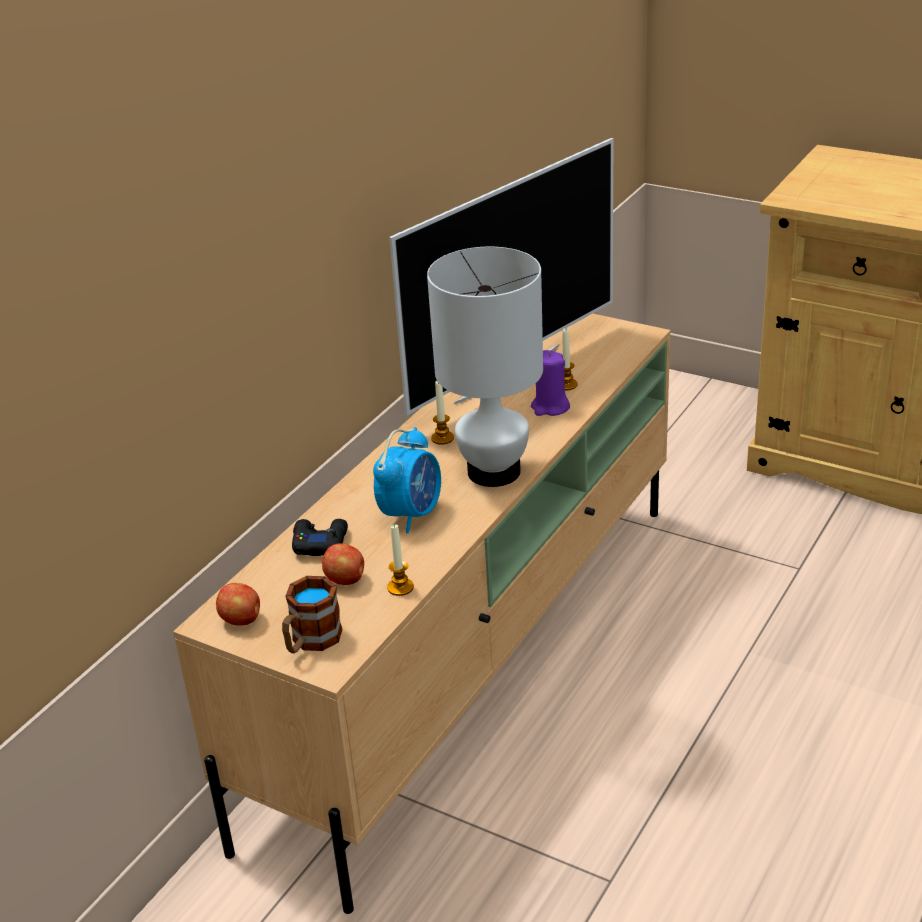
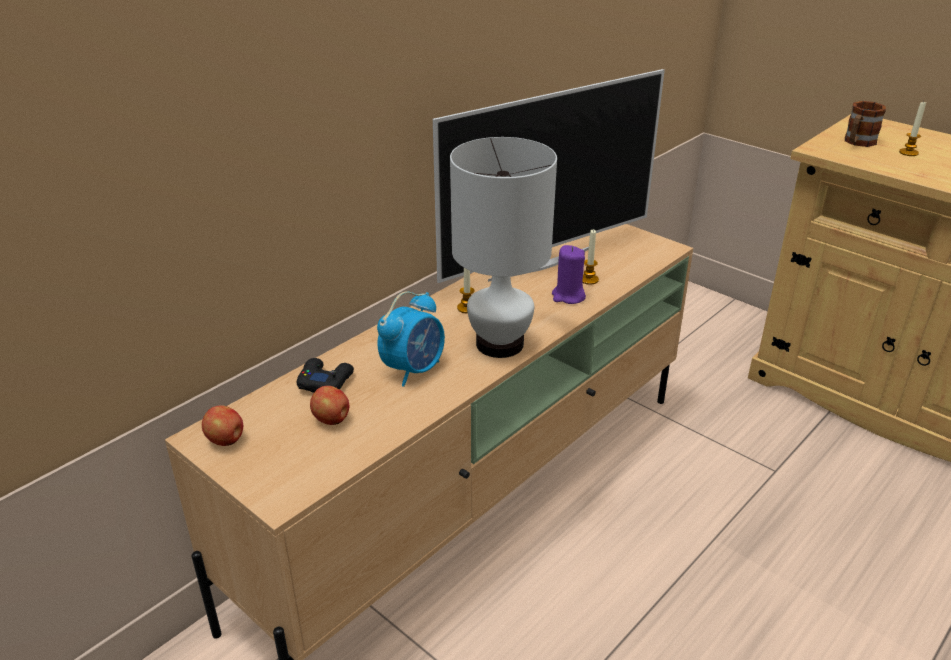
camera: 10 degrees right, 0 degrees up
(311, 641) = (275, 473): mug -> mug (857, 143)
(400, 587) = (376, 436): candle -> candle (908, 153)

